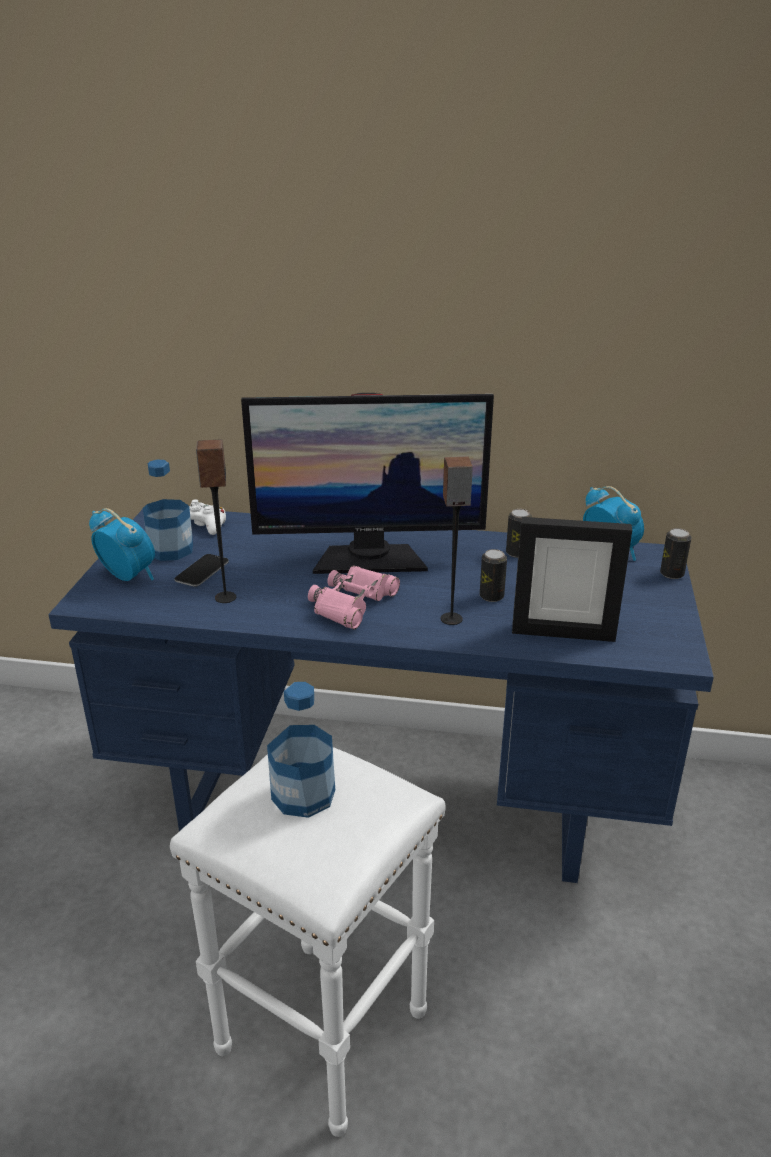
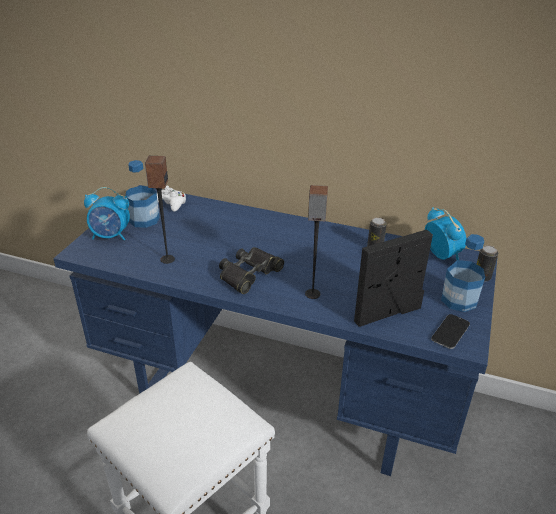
camera: 10 degrees right, 5 degrees up
(128, 576) = (111, 236): alarm clock -> alarm clock turned 135 degrees clockwise
(202, 571) = (158, 238): phone -> phone (450, 332)
(303, 794) = (176, 412): bottle -> bottle (459, 300)
(352, 604) = (249, 274): pink binoculars -> black binoculars
(369, 558) = (271, 240): monitor -> none
(491, 596) = (346, 279): can -> none
(563, 632) = (387, 314): picture frame -> picture frame turned 135 degrees clockwise

